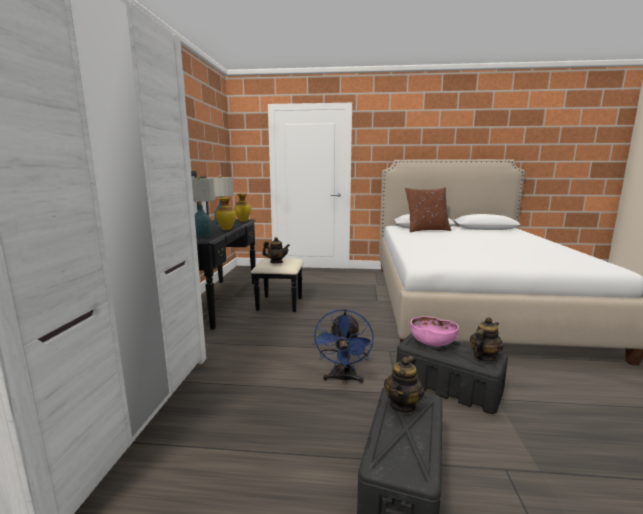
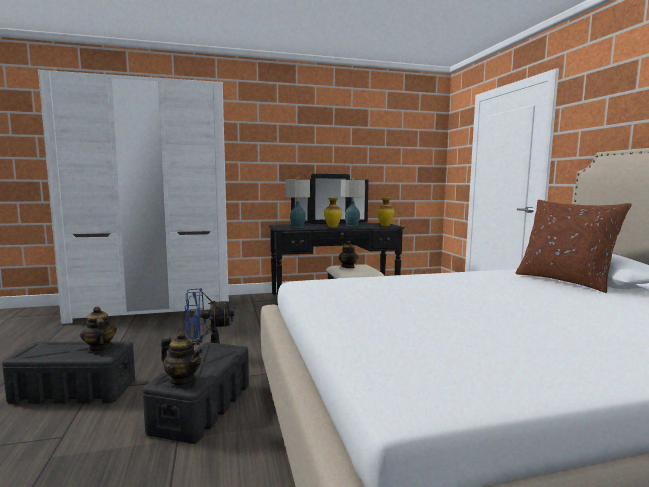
camera: 70 degrees right, 5 degrees down
(403, 405) = (99, 348): teapot -> teapot turned 45 degrees clockwise
(432, 343) = (214, 355): pink bowl -> none

